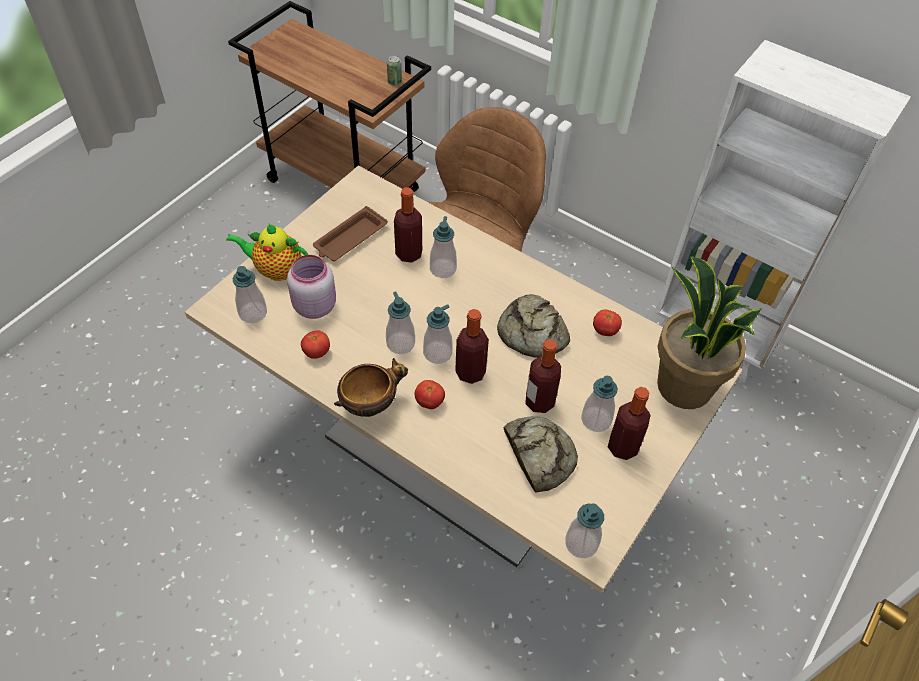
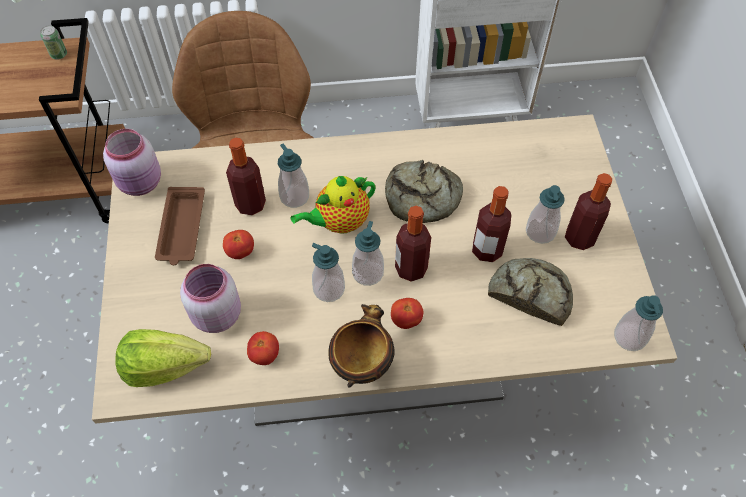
camera: 40 degrees left, 5 degrees up
(253, 313) = (164, 366): soap dispenser -> lettuce
(276, 269) = (141, 309): teapot -> teapot (339, 222)
(355, 193) = (141, 183): none -> pink jar
(605, 331) = (473, 155): tomato -> tomato (240, 252)
(683, 387) = (570, 158): potted plant -> none

